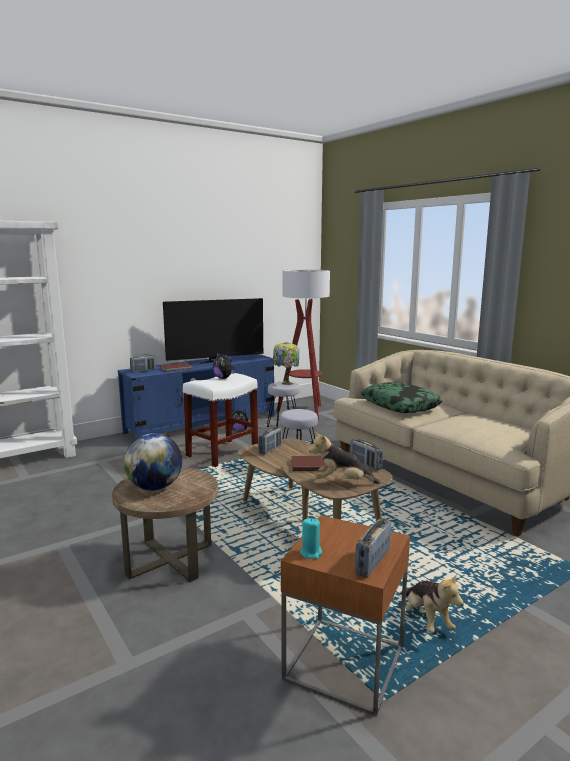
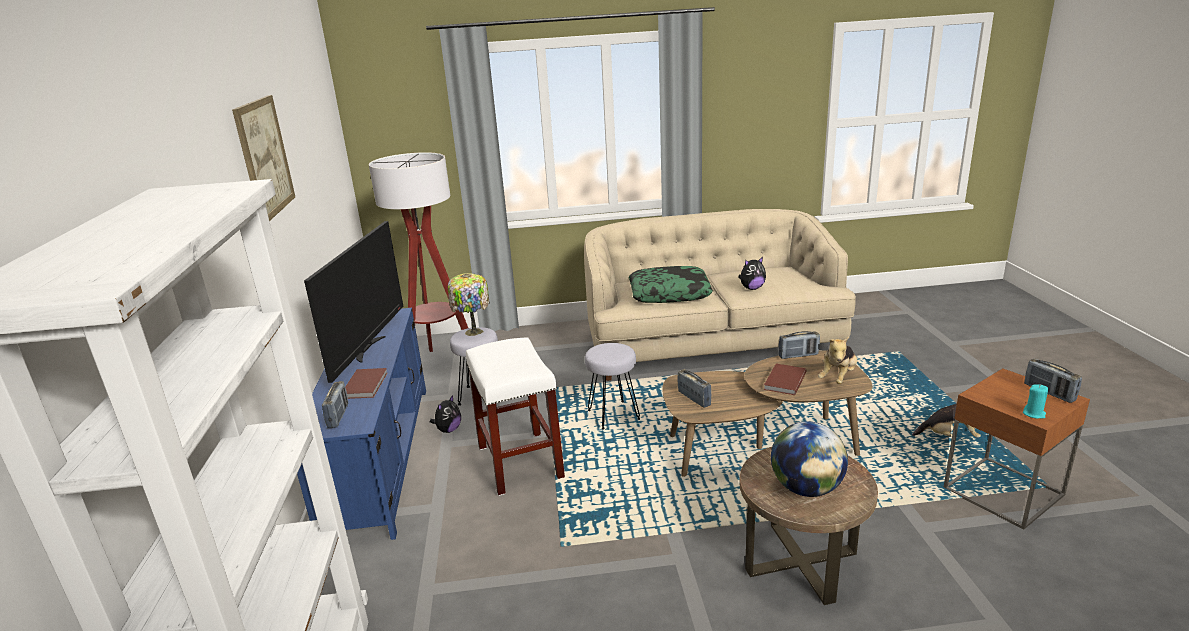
camera: 60 degrees left, 10 degrees up
(179, 241) = (264, 157): none -> picture
(223, 378) = (502, 356): plush toy -> plush toy (751, 288)

